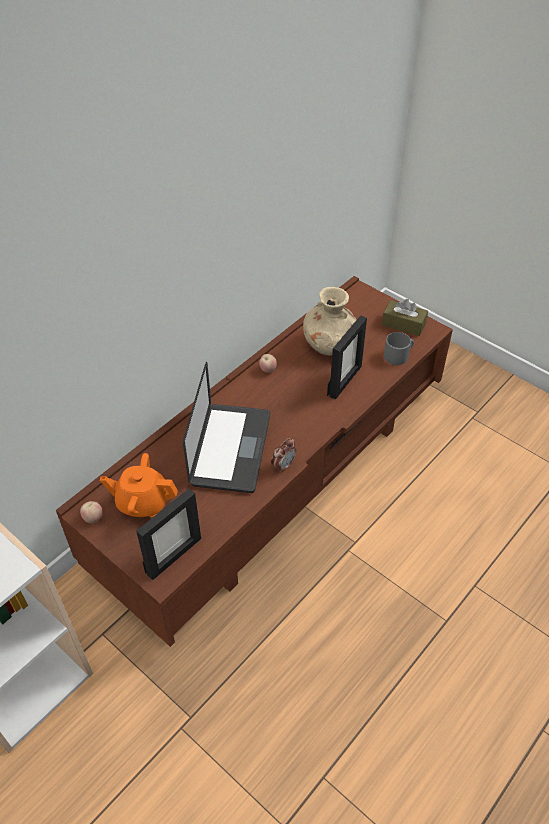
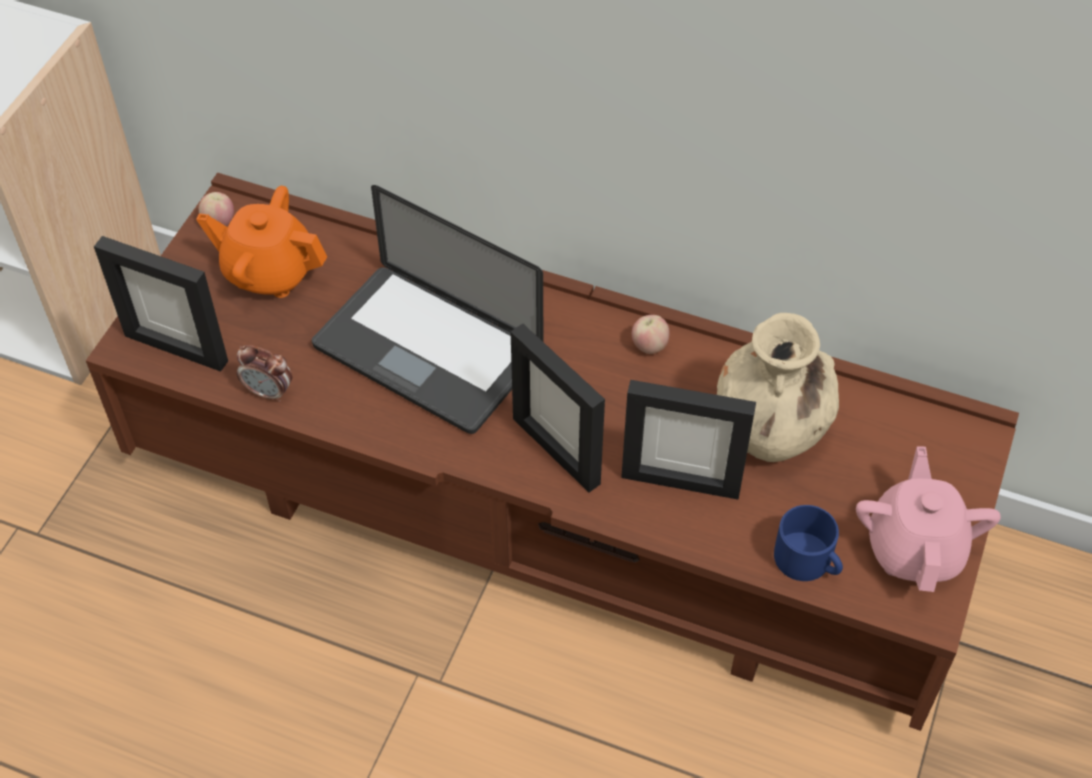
camera: 70 degrees right, 5 degrees up
(143, 502) = (269, 272): orange teapot -> orange teapot turned 60 degrees counterclockwise
(231, 449) = (427, 350): laptop -> laptop turned 45 degrees clockwise
(283, 465) = (418, 440): alarm clock -> alarm clock (269, 392)
(311, 416) = (558, 449): none -> picture frame
(399, 355) = (808, 561): grey mug -> blue mug
(403, 324) = (914, 548): brown tissue box -> pink teapot

